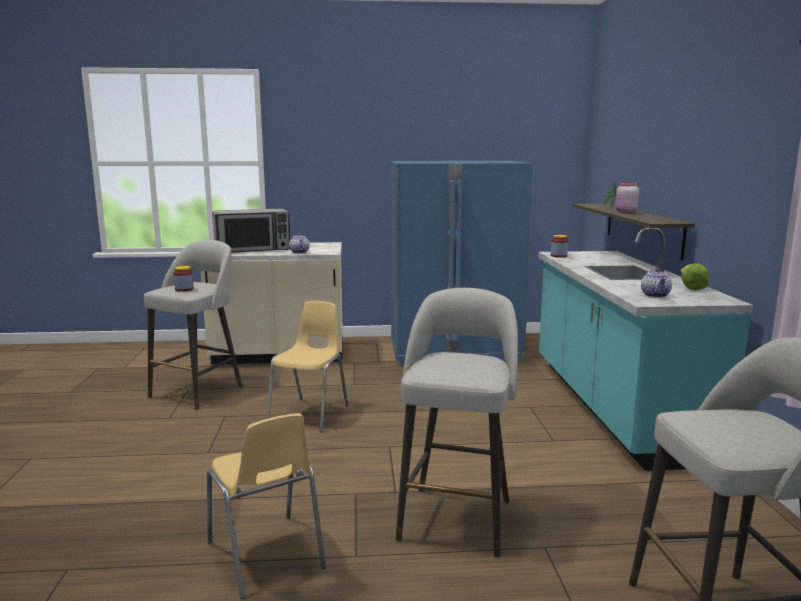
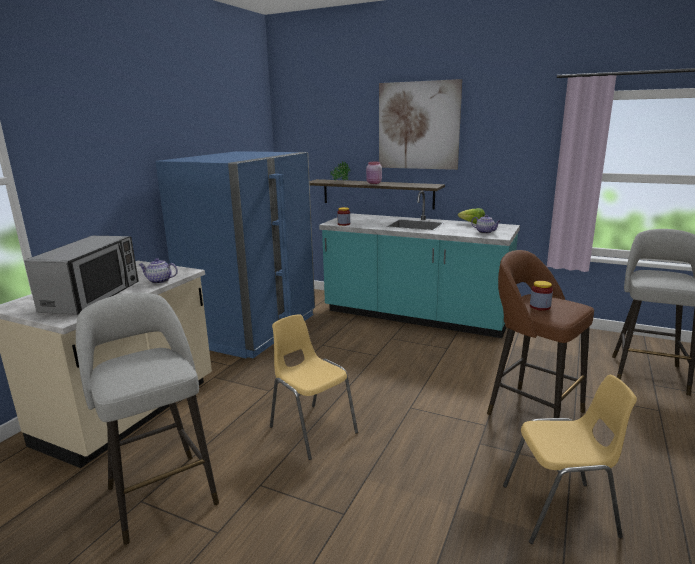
camera: 60 degrees left, 5 degrees up
(184, 289) = (154, 369): jar -> jar (540, 307)
(456, 517) = (532, 411): grey stool -> brown stool
(681, 133) = (418, 126): none -> picture

